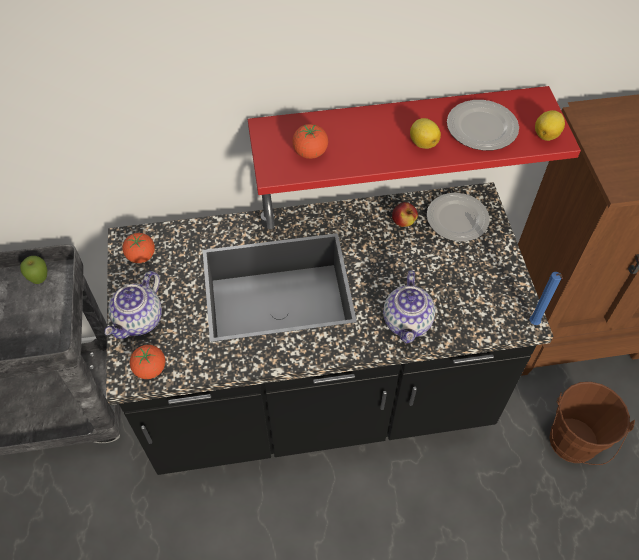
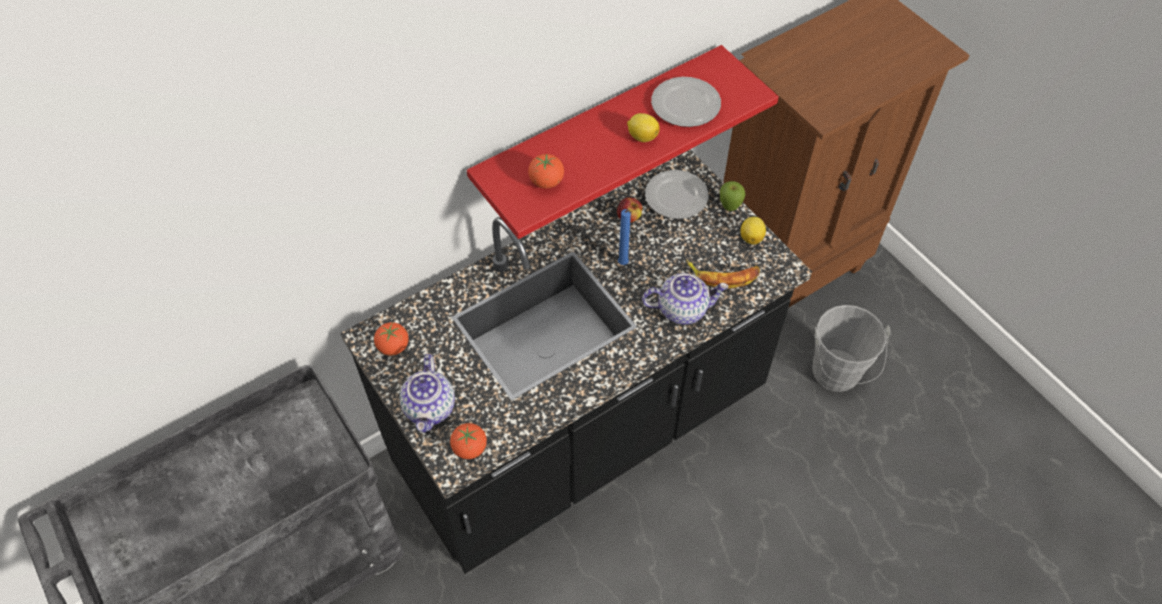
camera: 25 degrees left, 0 degrees up
(40, 280) = (286, 415): apple -> apple (729, 208)
(408, 322) = (682, 308): teapot -> teapot turned 75 degrees counterclockwise
(463, 306) = (723, 275): none -> banana
(534, 324) = (791, 267): blue candle -> blue candle (624, 265)
(547, 135) = (744, 92): lemon -> lemon (751, 237)
(571, 446) = (836, 376): brown bucket -> grey bucket

